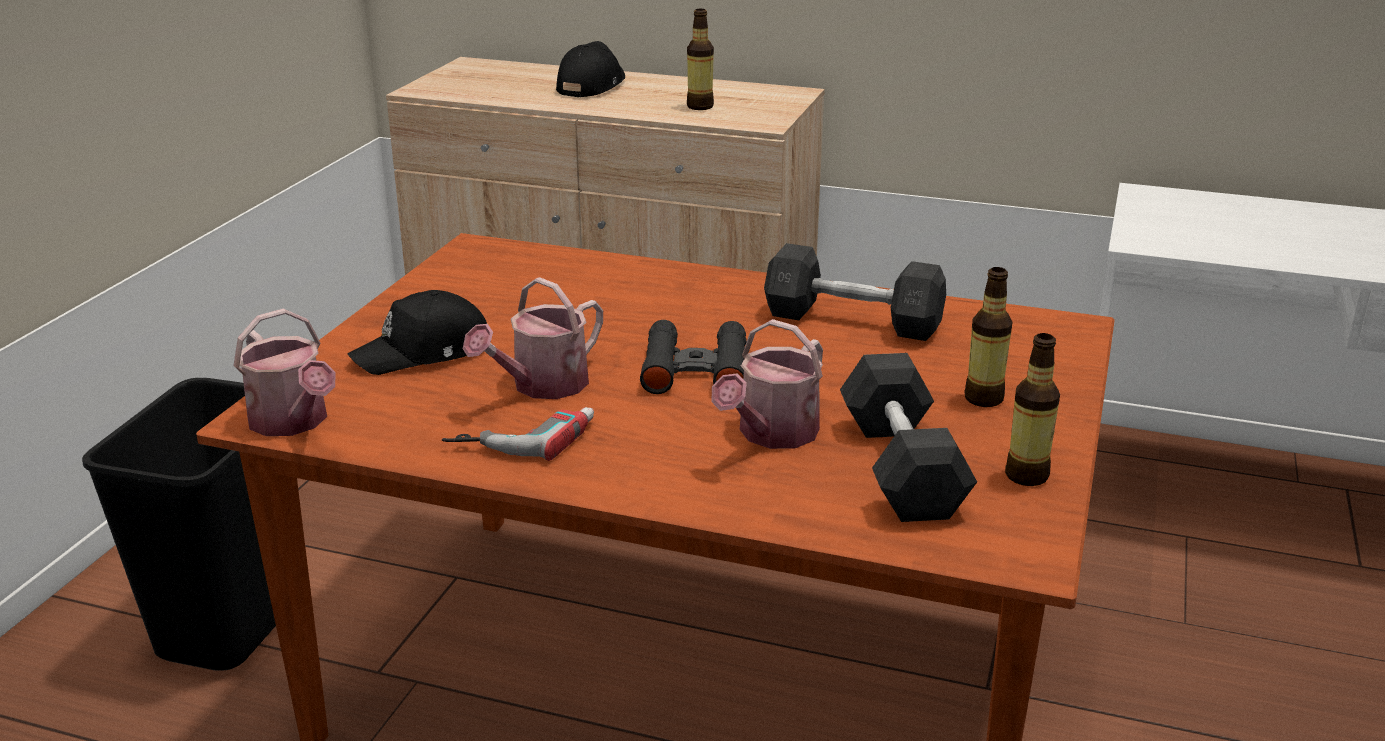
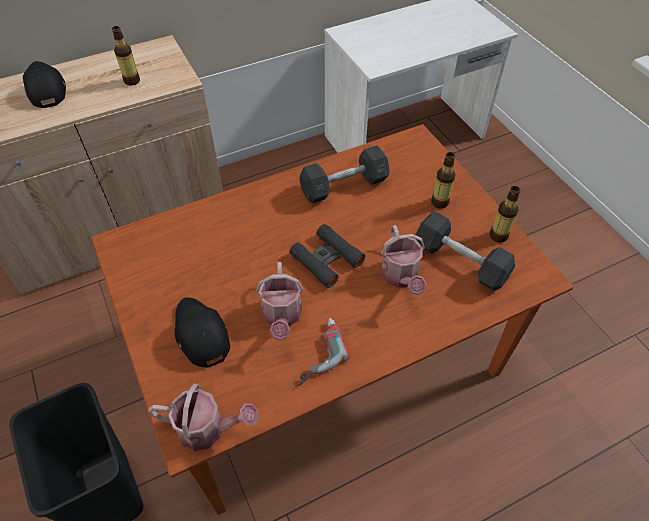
camera: 45 degrees left, 25 degrees up
(425, 353) = (200, 335): black cap -> black cap turned 135 degrees clockwise

